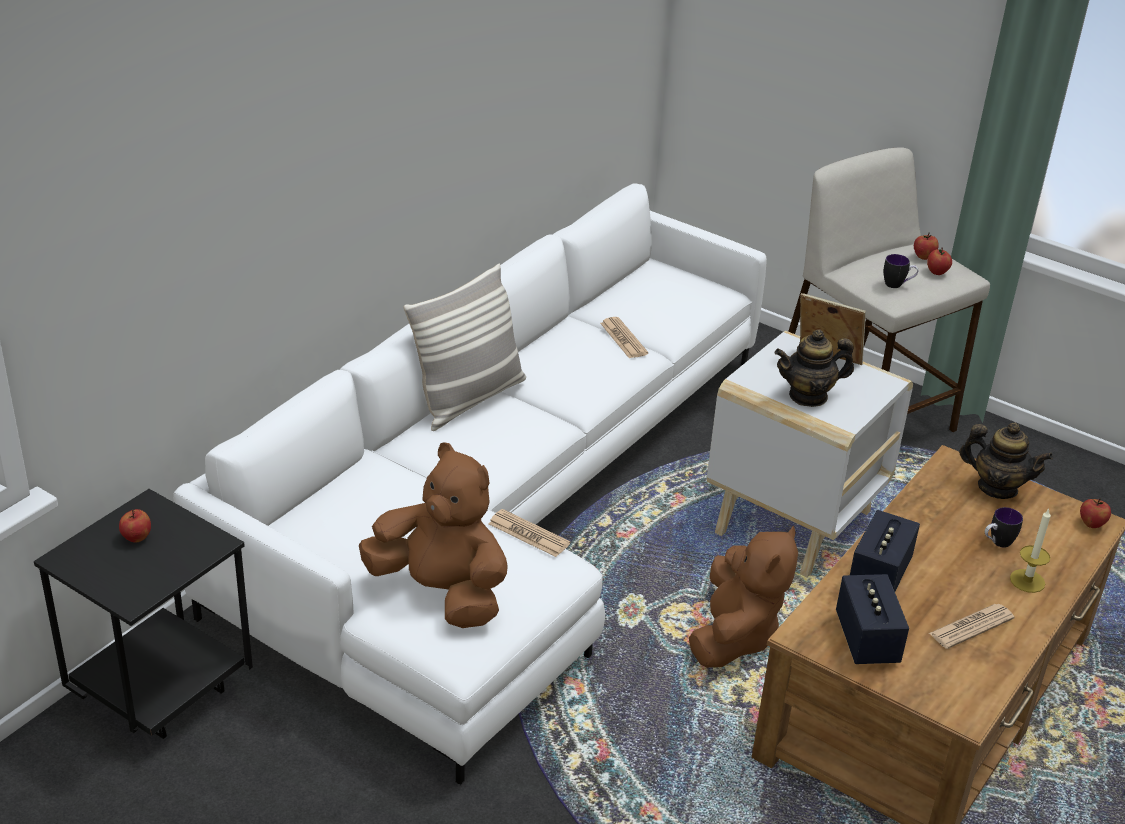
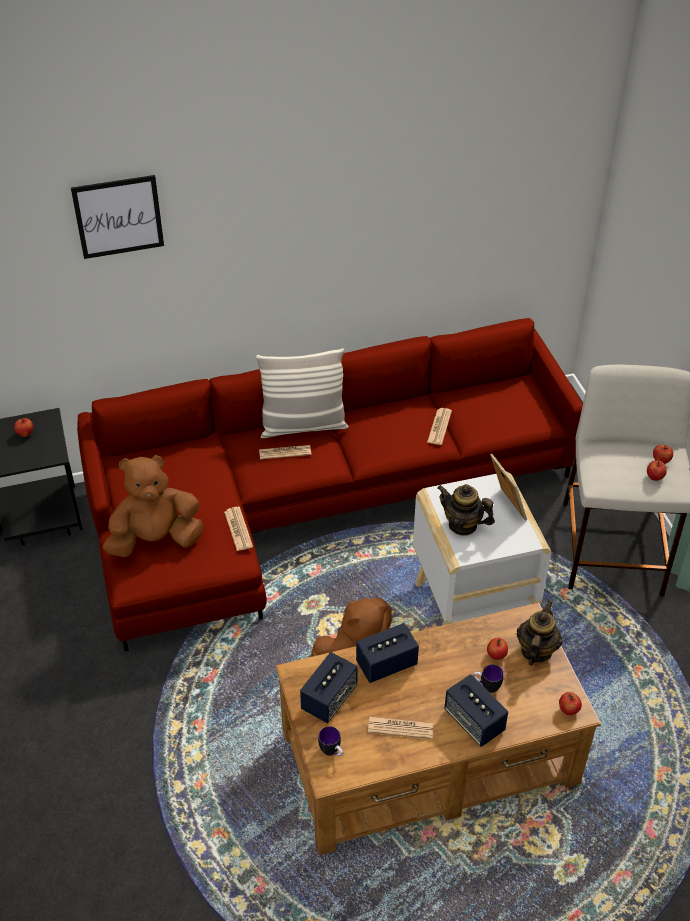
camera: 40 degrees right, 10 degrees up
(221, 122) = (118, 216): none -> picture
(441, 592) = (155, 540): brown plush toy -> brown plush toy turned 90 degrees counterclockwise
(481, 433) = (285, 452): none -> newspaper
(503, 506) = (312, 501): white sofa -> red sofa
(897, 285) = (611, 474): mug -> mug (332, 752)
(968, 510) = (496, 655): none -> apple
(997, 488) = (536, 651): teapot -> teapot turned 135 degrees counterclockwise
(1027, 581) = (474, 721): candle -> speaker

